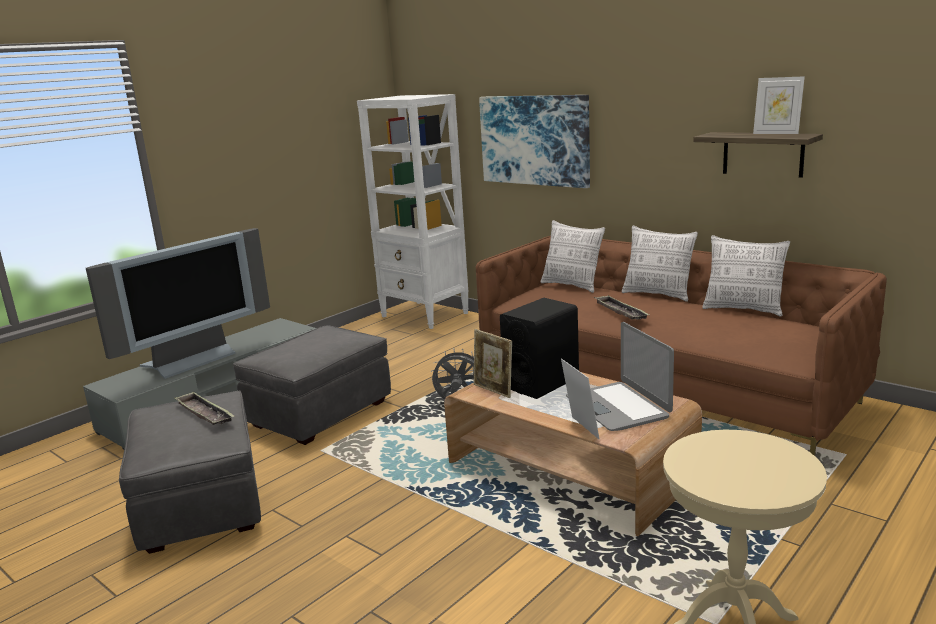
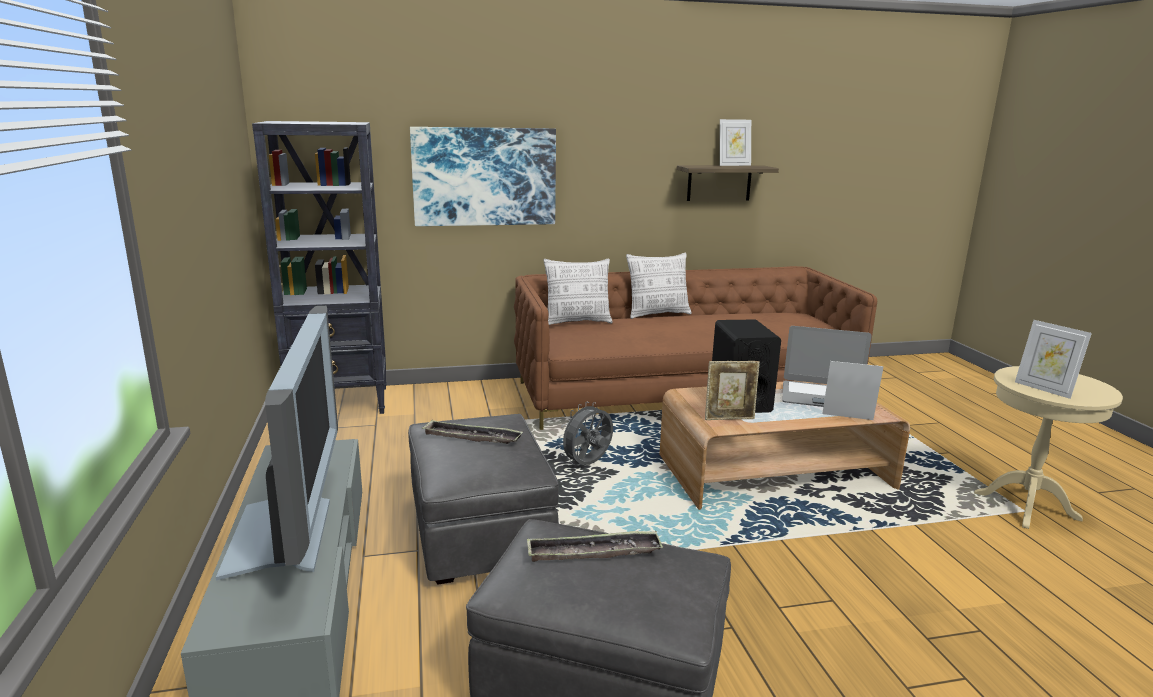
camera: 55 degrees left, 0 degrees up
(425, 315) = (341, 403): white bookcase -> black bookcase
(620, 312) = (674, 331): tray -> tray (472, 437)
(703, 460) = (1044, 389): none -> picture frame
(743, 309) = (735, 311): pillow -> none

